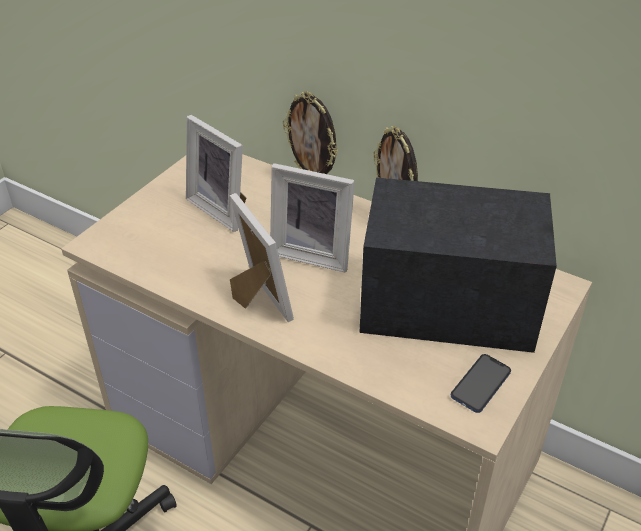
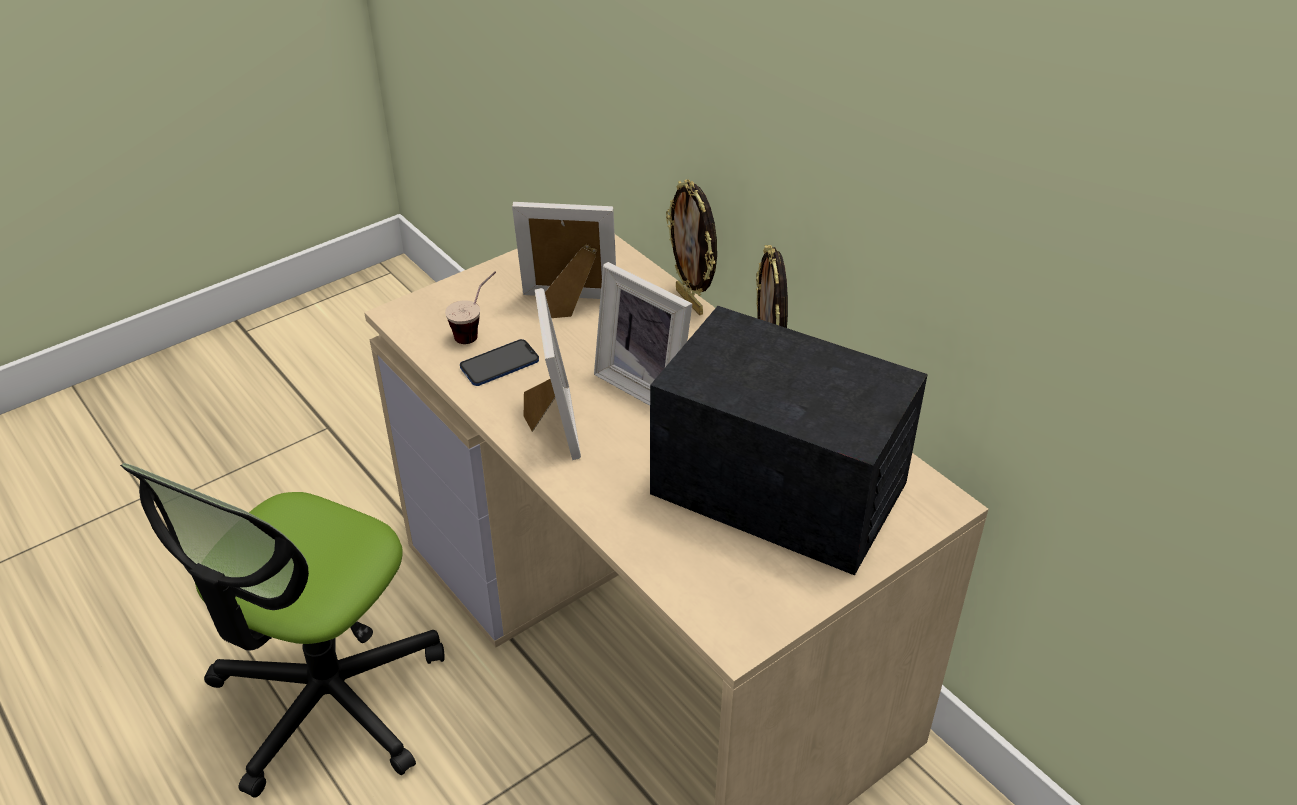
camera: 20 degrees right, 0 degrees up
(161, 242) = (476, 331): none -> cup
(222, 208) = (567, 306): picture frame -> picture frame turned 120 degrees clockwise
(480, 384) = (763, 594): phone -> phone (500, 364)

